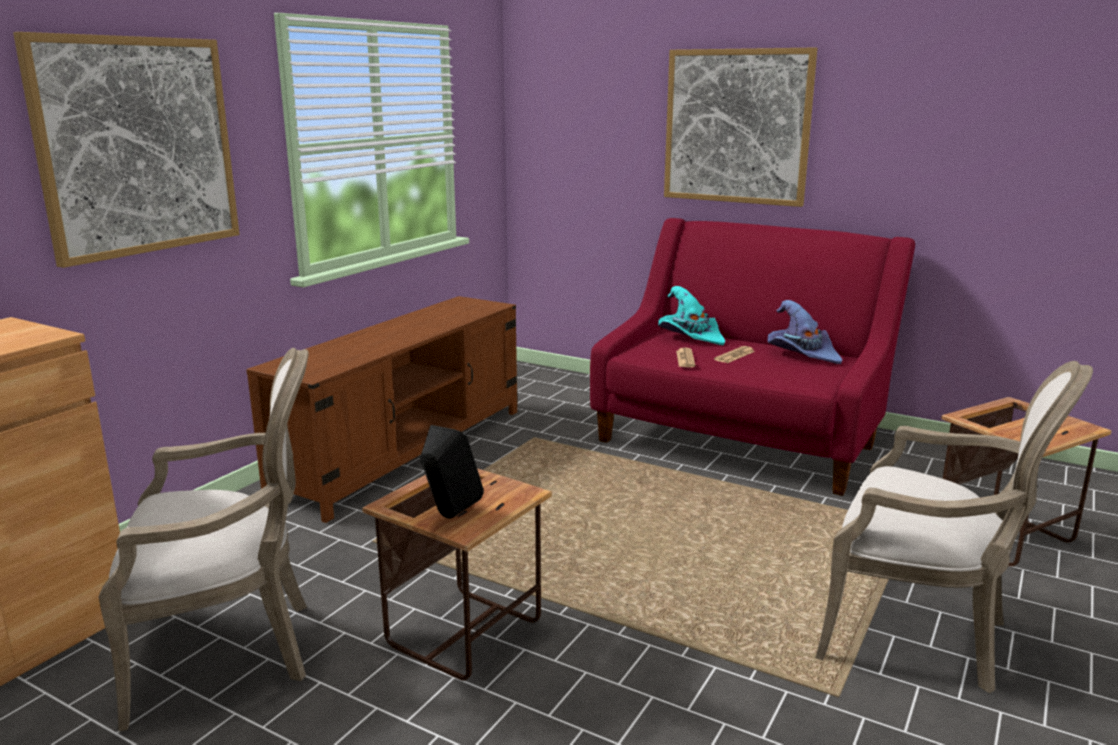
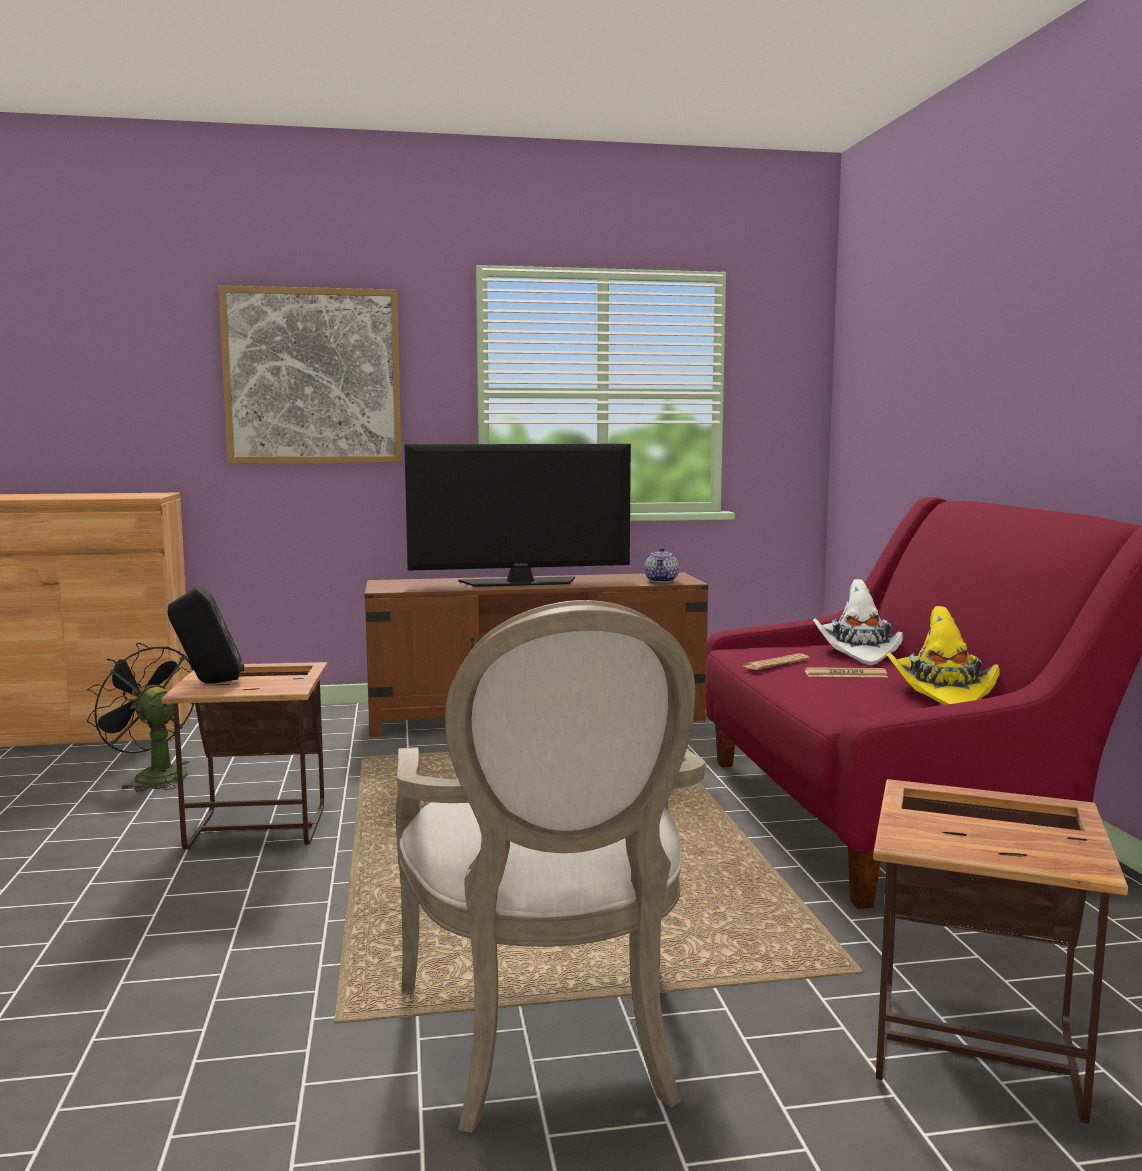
camera: 50 degrees right, 10 degrees down
(232, 652) = (152, 776): armchair -> black fan
(391, 336) = (520, 582): none -> television
(479, 308) = (662, 581): none -> teapot
(690, 336) = (860, 652): turquoise hat -> white hat
(737, 126) = (1004, 362): picture -> none
(802, 354) = (944, 693): purple hat -> yellow hat

